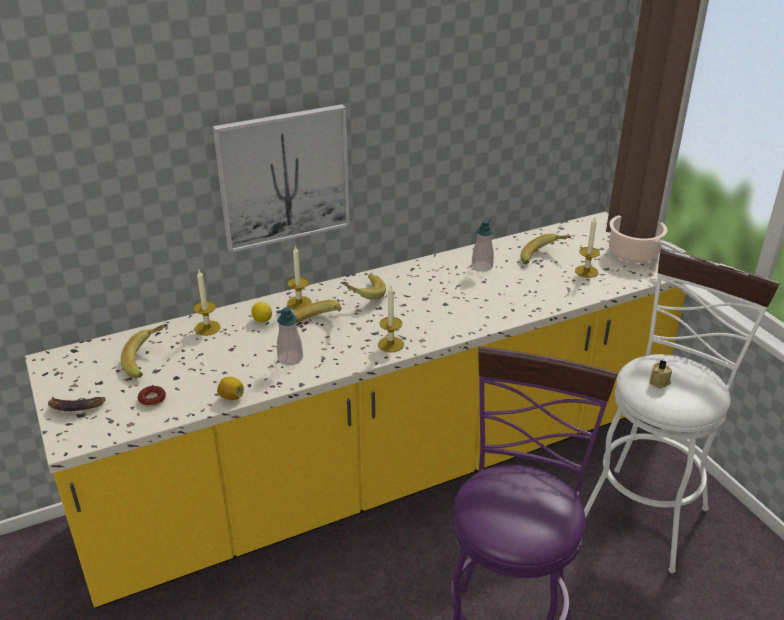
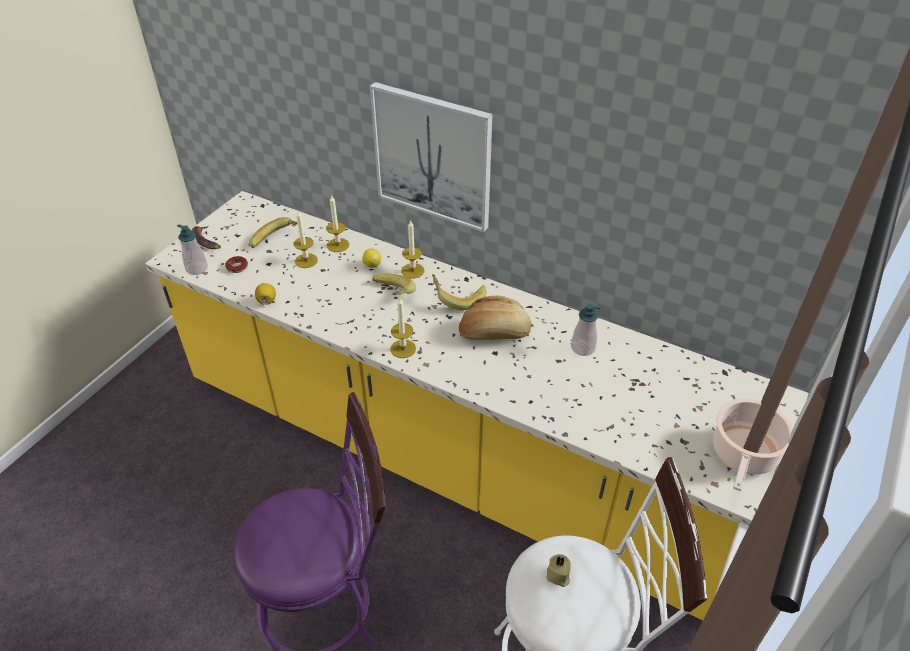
camera: 55 degrees right, 10 degrees up
(290, 358) = (336, 304): soap dispenser -> soap dispenser (197, 268)
(423, 295) = (494, 333): none -> bread
(544, 258) = (648, 384): banana -> none
(586, 271) = (659, 427): candle -> candle (306, 260)

